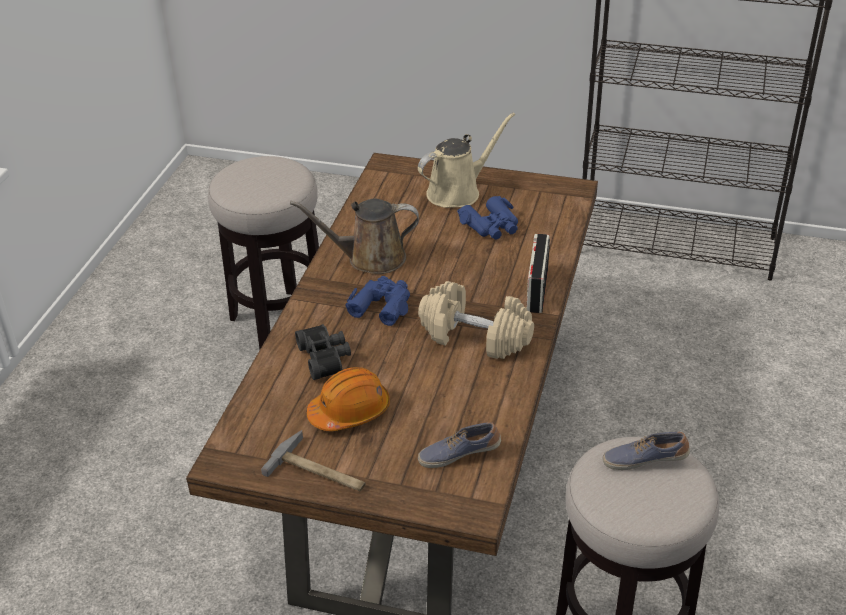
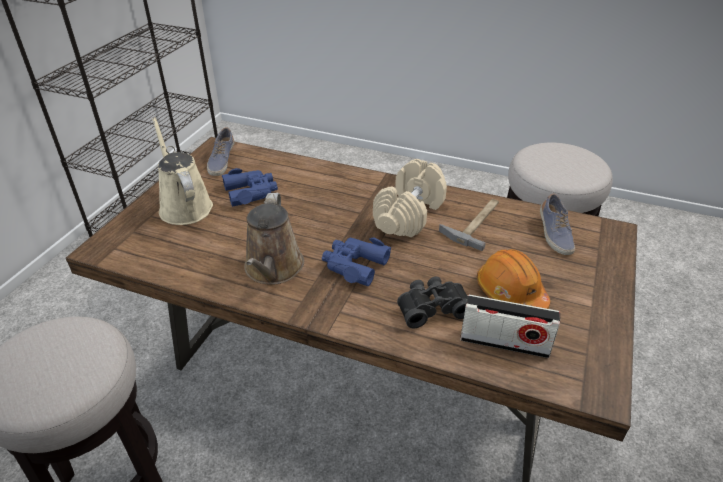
camera: 85 degrees left, 0 degrees up
(320, 471) = (593, 315): hammer -> hammer (476, 222)
(537, 289) = (351, 179): radio -> radio (504, 343)
(644, 459) = (543, 158): shoe -> shoe (221, 161)

